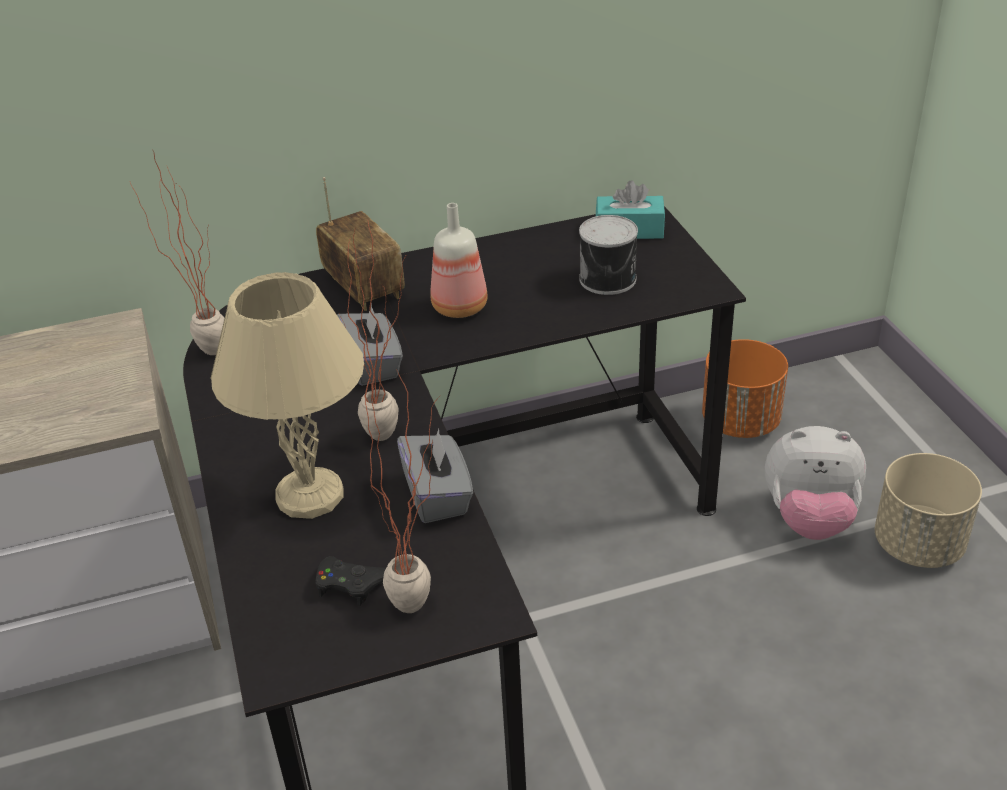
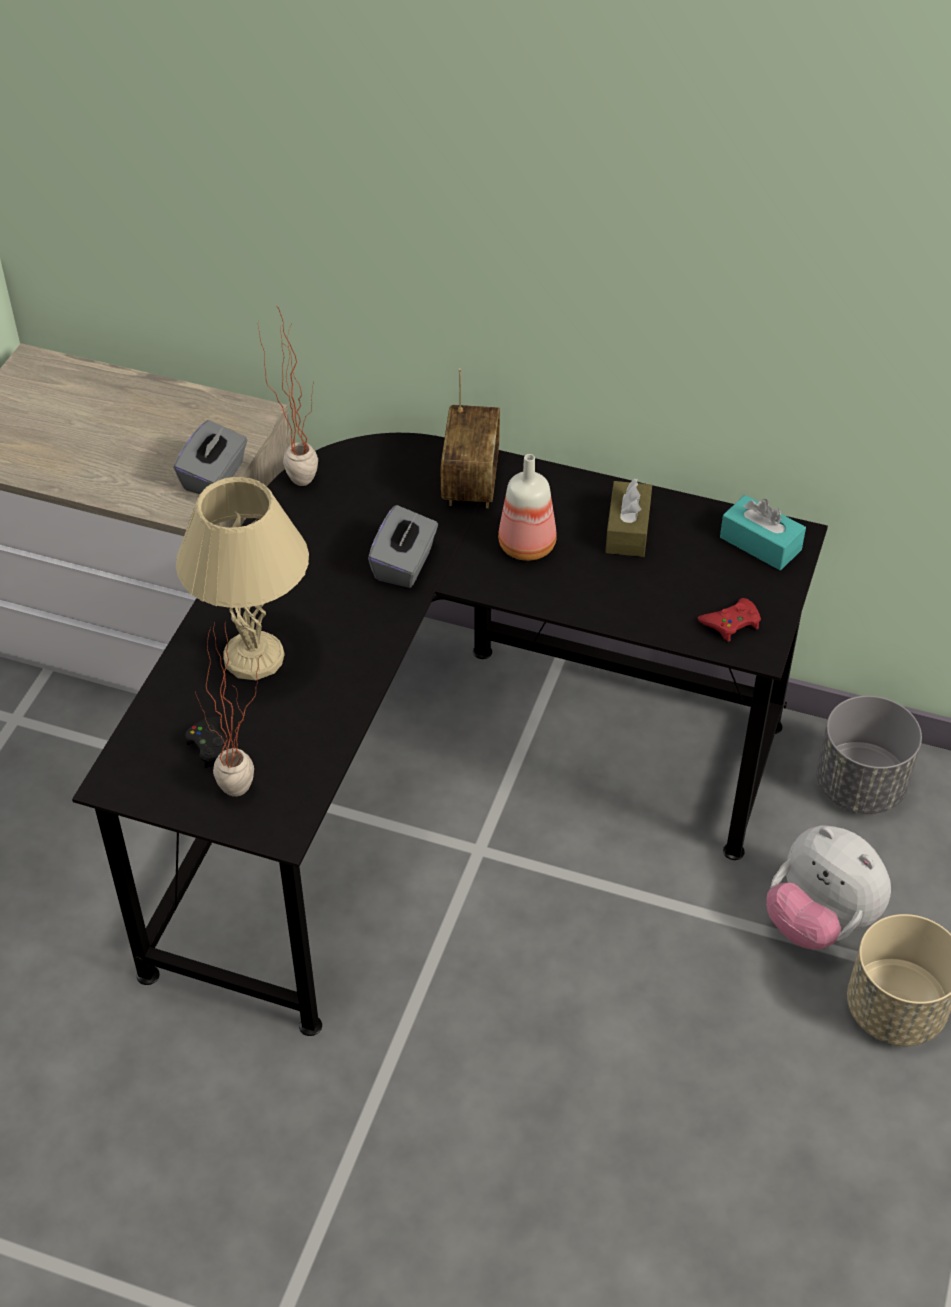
camera: 35 degrees right, 10 degrees up
(392, 439) = (354, 643): potted plant -> none
(437, 496) = (338, 714): grey tissue box -> grey tissue box (214, 477)
(525, 264) = (627, 530): none -> brown tissue box
(609, 279) = (682, 588): can -> none
(670, 282) = (731, 623): none -> red game controller
(741, 422) = (861, 786): orange planter -> grey planter

